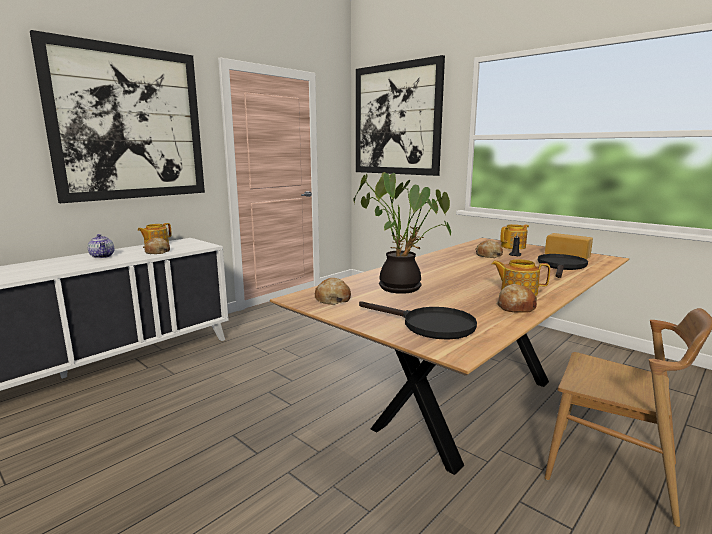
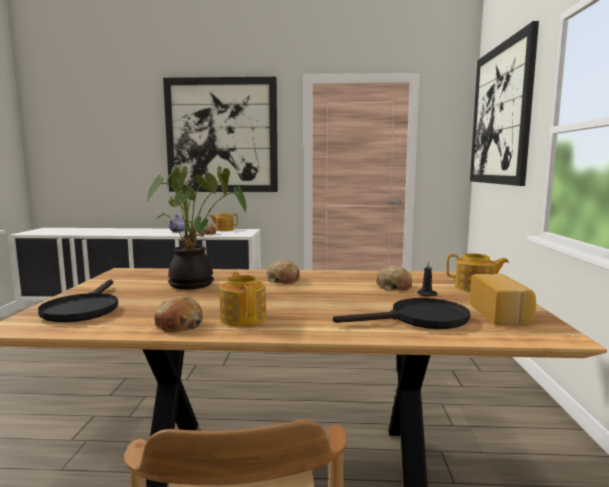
camera: 50 degrees right, 5 degrees down
(332, 299) = (130, 277): bread -> bread (283, 280)

